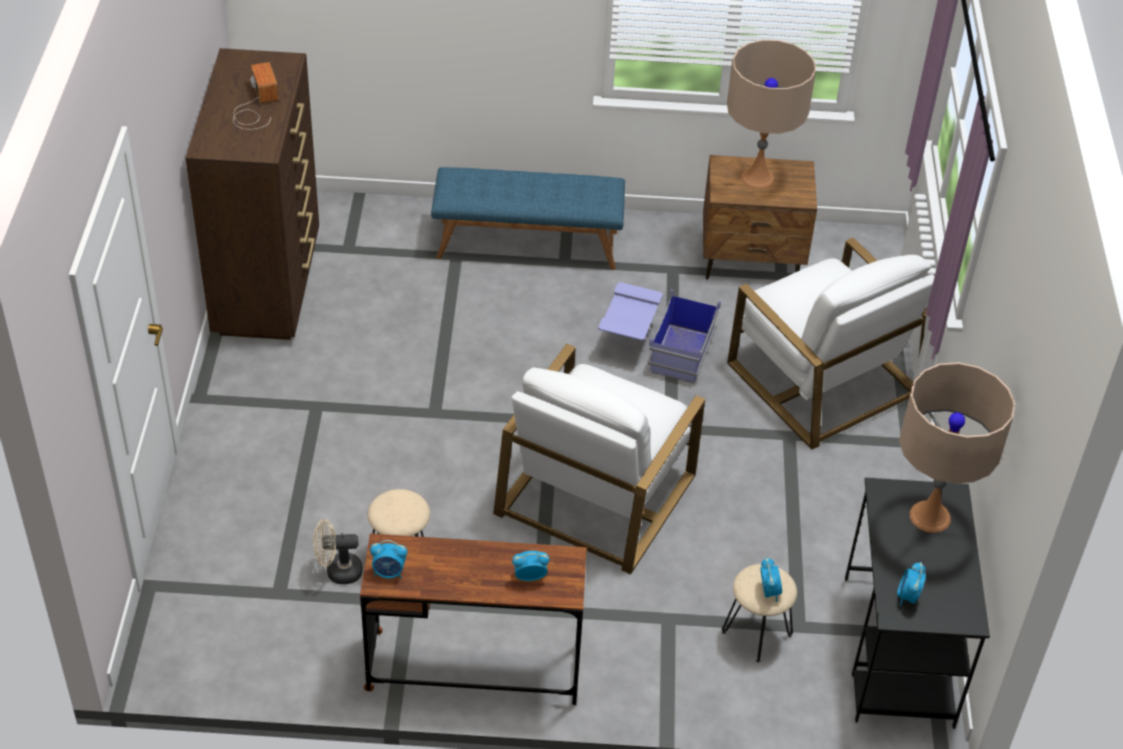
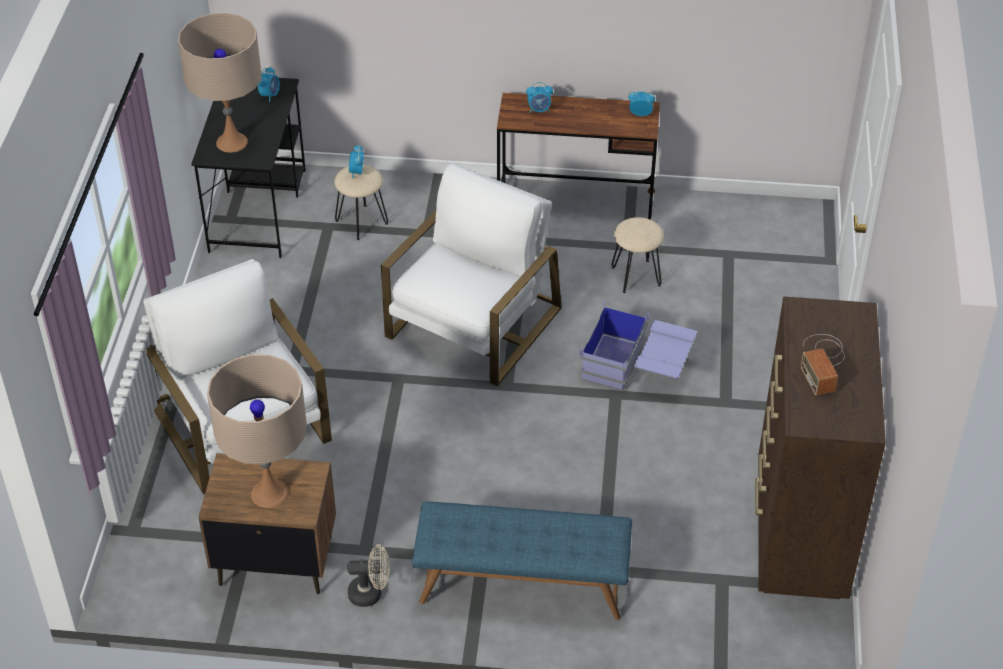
camera: 175 degrees left, 0 degrees up
(338, 571) = (684, 267): beige fan -> beige fan (371, 593)
(655, 348) = (399, 456): blue storage box -> blue storage box (637, 370)

